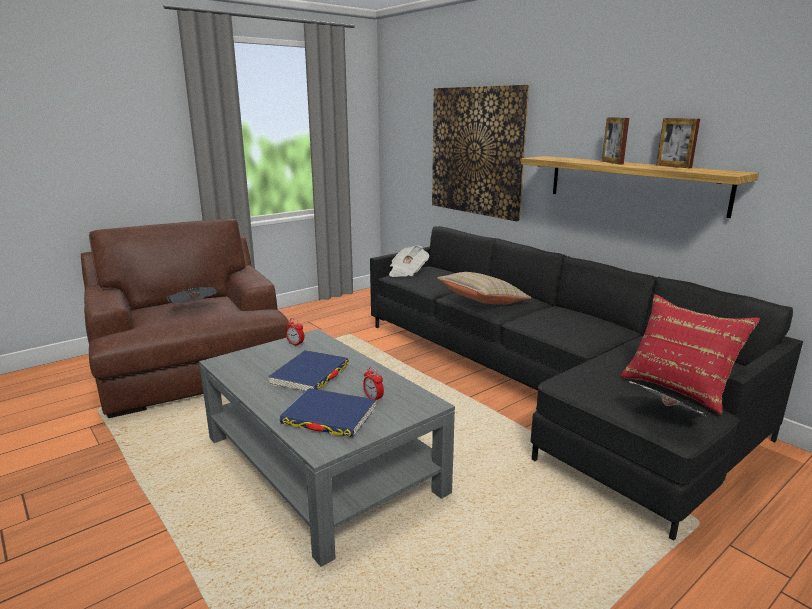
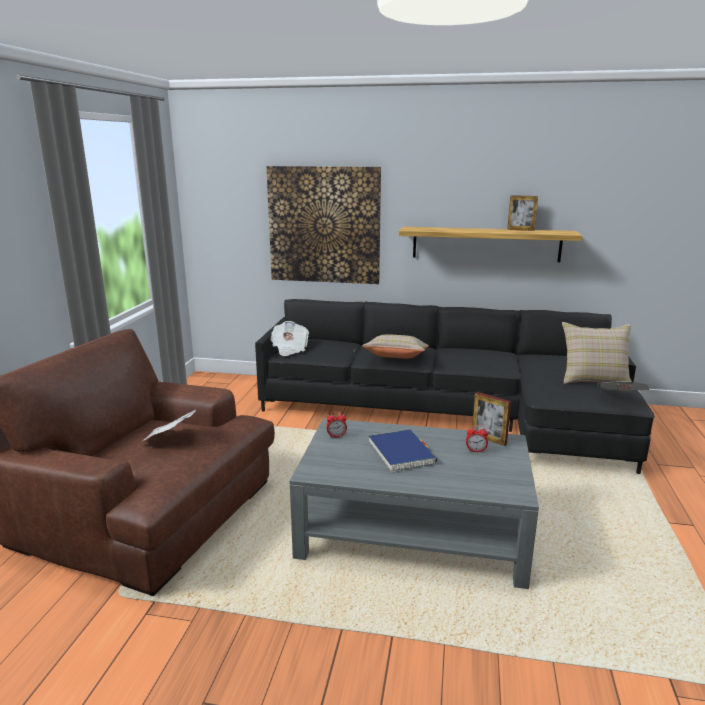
camera: 40 degrees left, 0 degrees up
(329, 416) = (477, 474): blue book -> none
(612, 162) = (475, 229): picture frame -> picture frame (489, 439)
(679, 387) = (594, 380): red pillow -> beige pillow

